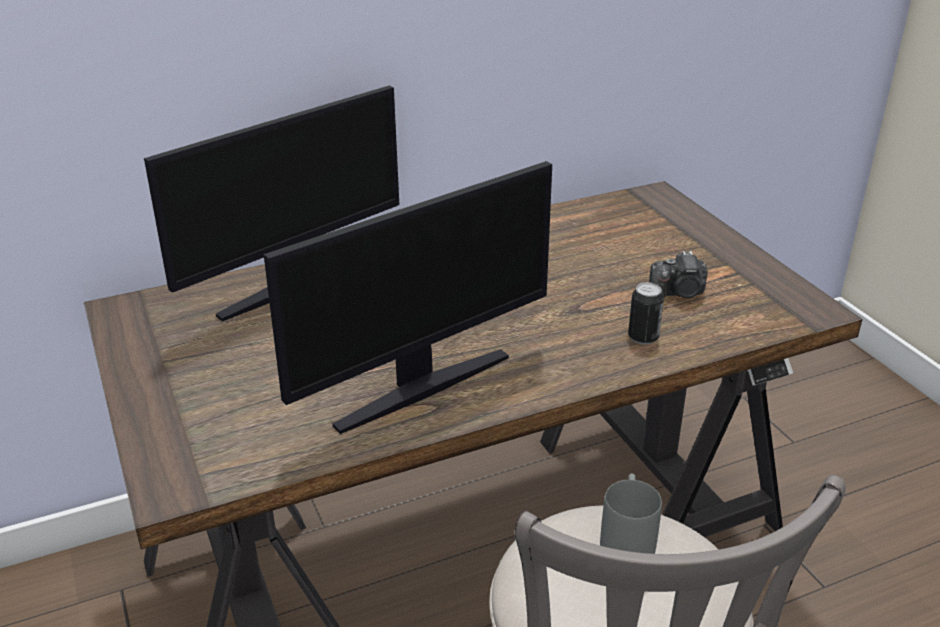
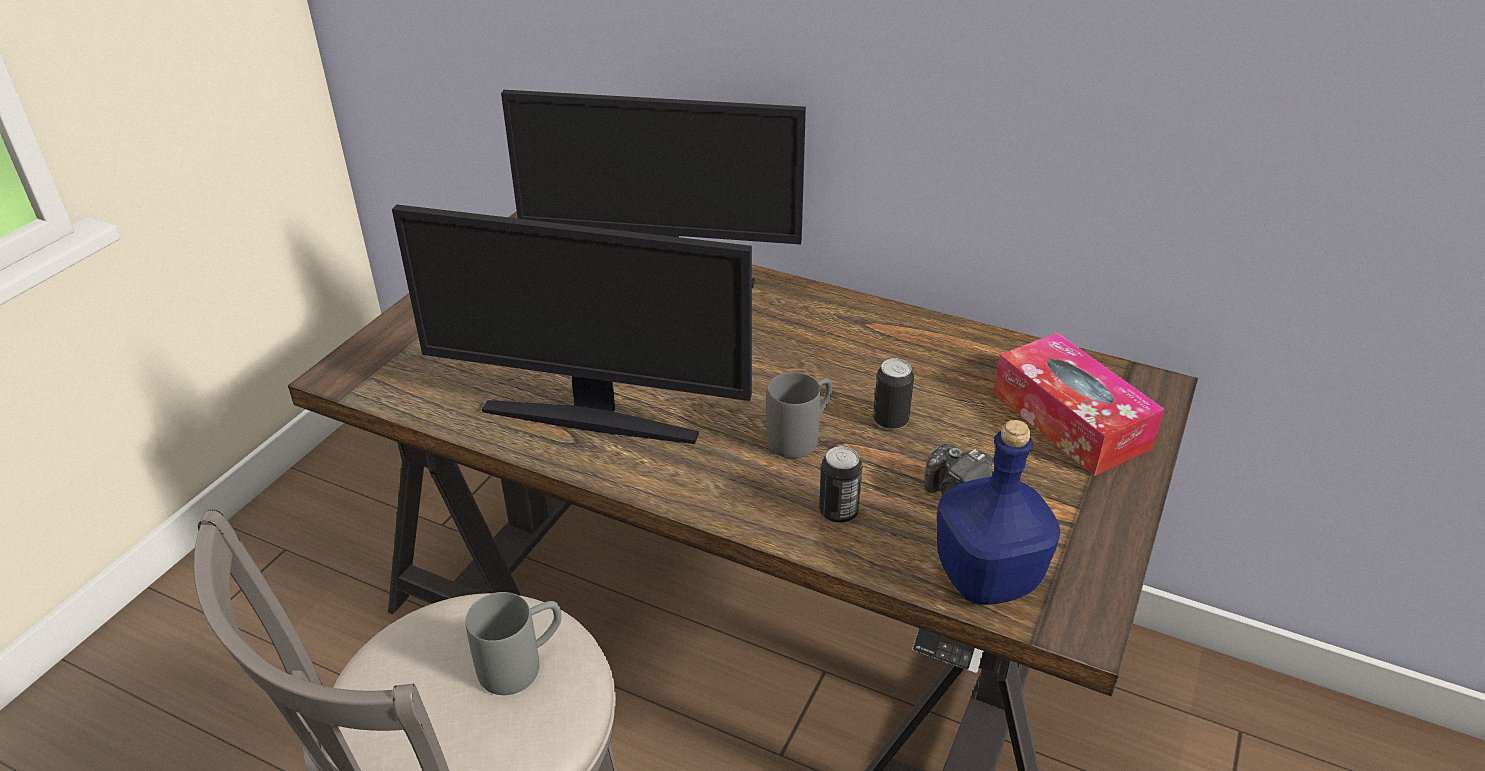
camera: 50 degrees right, 5 degrees up
(554, 316) = (801, 436): none -> grey mug
(580, 280) = (890, 421): none -> can
(653, 229) = (1070, 420): none -> tissue box
(755, 318) = (988, 579): none -> blue bottle

